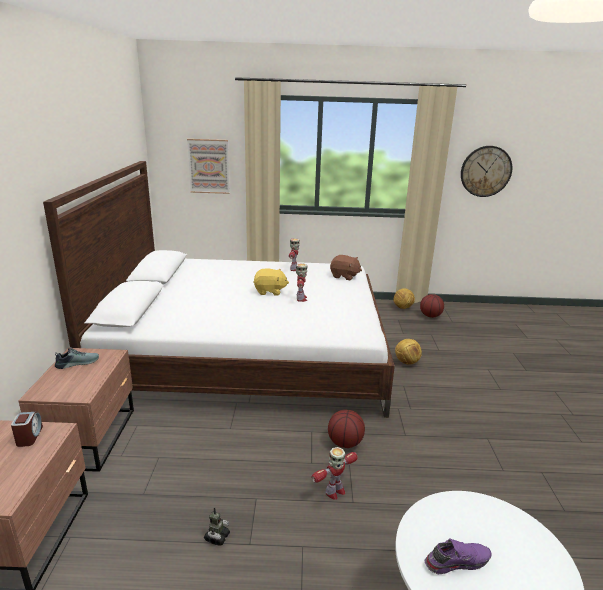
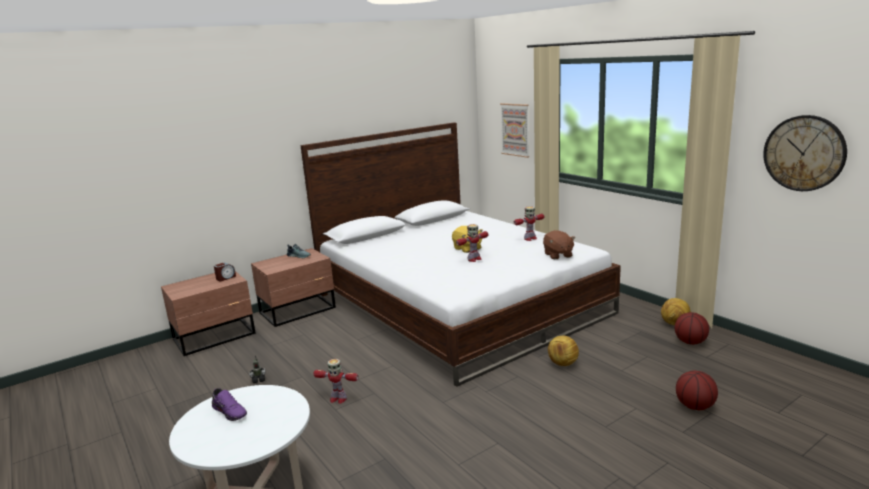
camera: 55 degrees right, 5 degrees down
(345, 443) = (397, 382): basketball -> basketball (695, 406)

